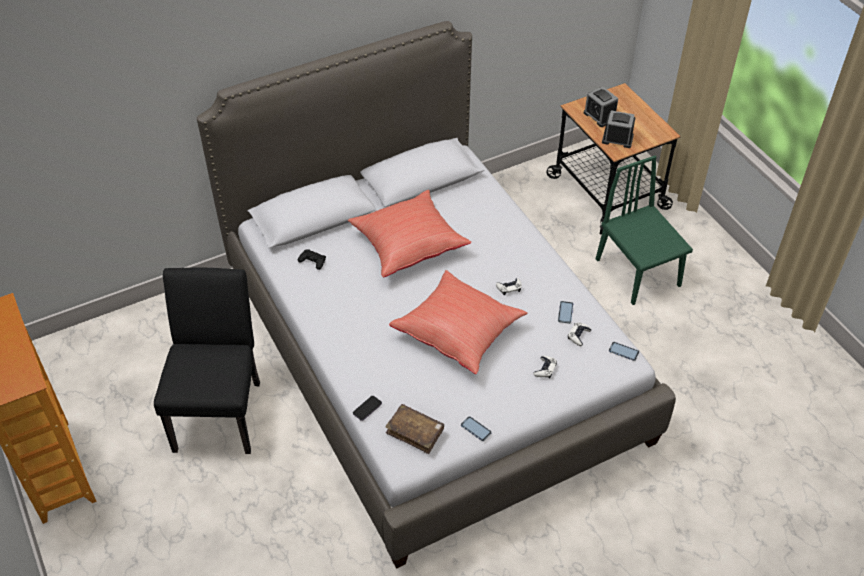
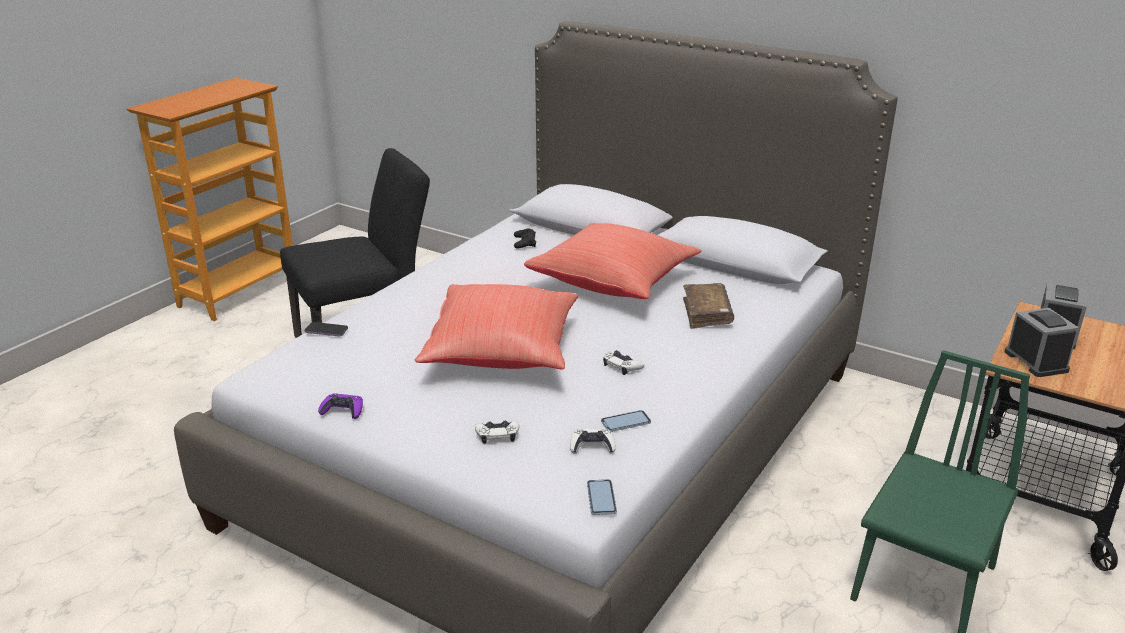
camera: 60 degrees right, 20 degrees down
(415, 432) = (306, 368): brown book -> brown book (707, 313)
(476, 429) = (342, 410): phone -> purple game controller

